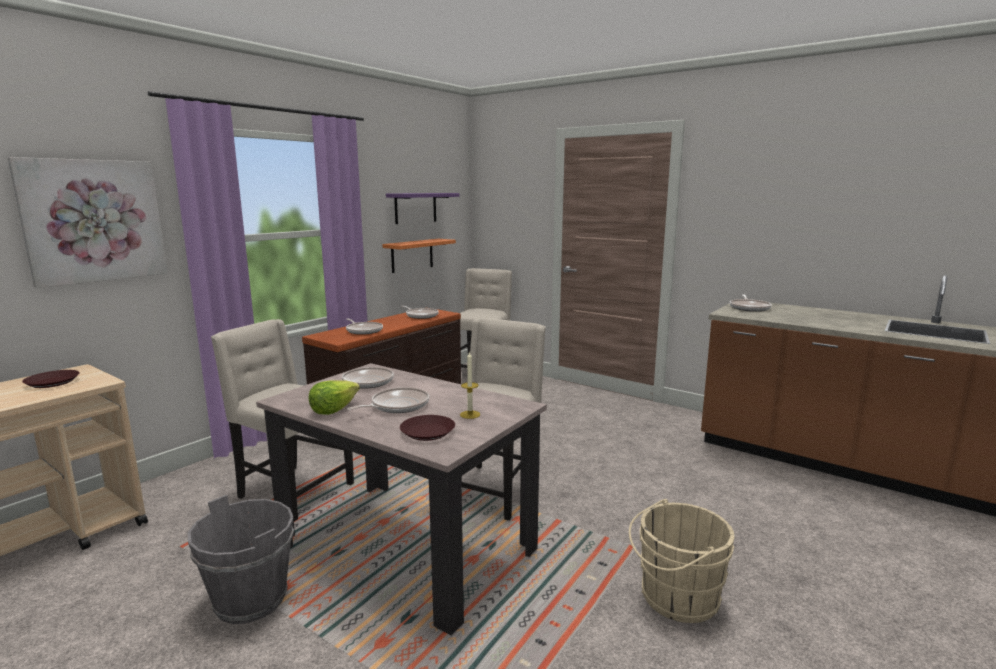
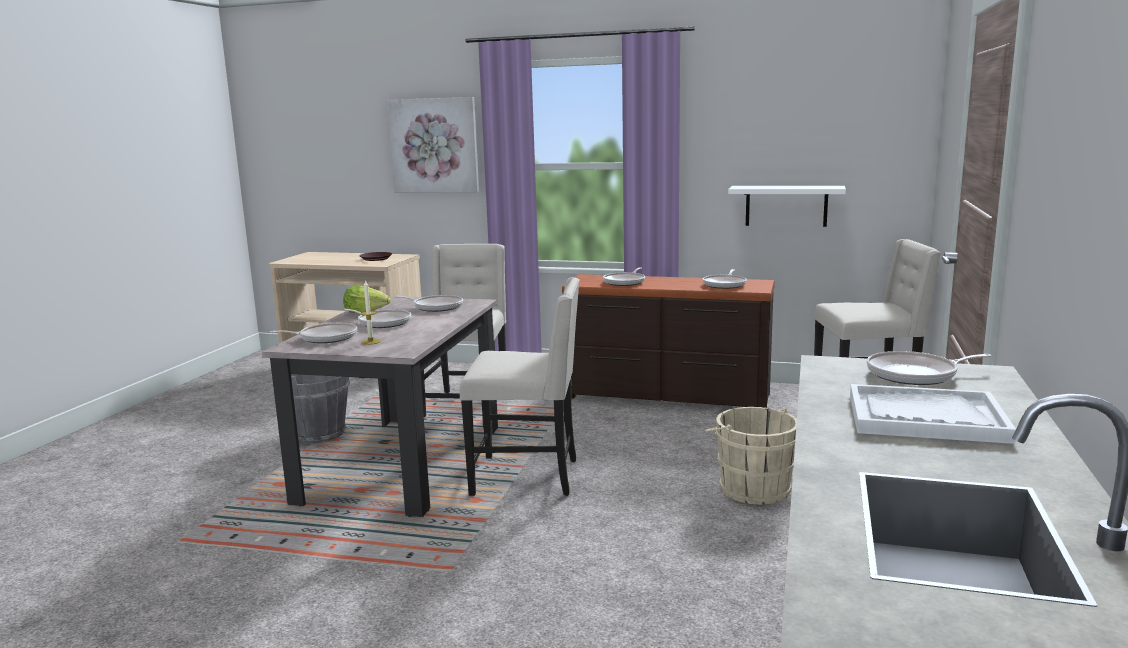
camera: 70 degrees right, 0 degrees up
(412, 255) = (786, 205): orange shelf -> white shelf
(415, 208) = (799, 139): purple shelf -> none
(427, 432) = (325, 338): brown plate -> frying pan
(675, 597) = (363, 603): beige bucket -> beige bucket (751, 488)
(812, 316) = (925, 418): none -> white tray

